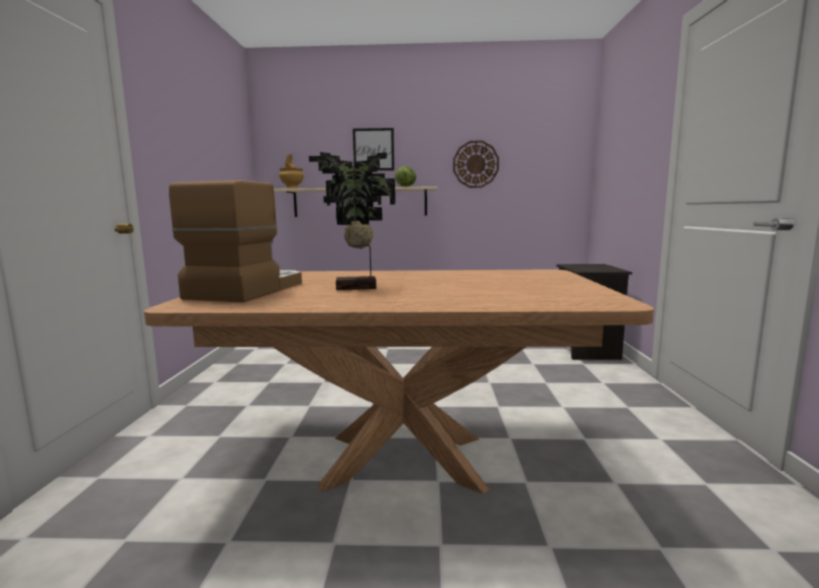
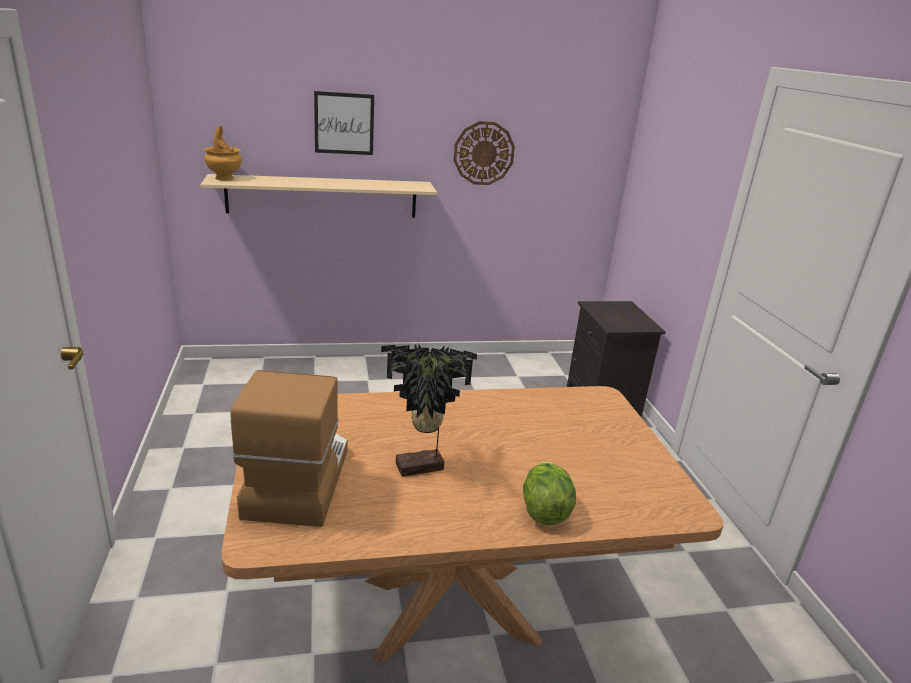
camera: 15 degrees left, 15 degrees up
(406, 187) = (392, 185): lettuce -> lettuce (544, 510)

